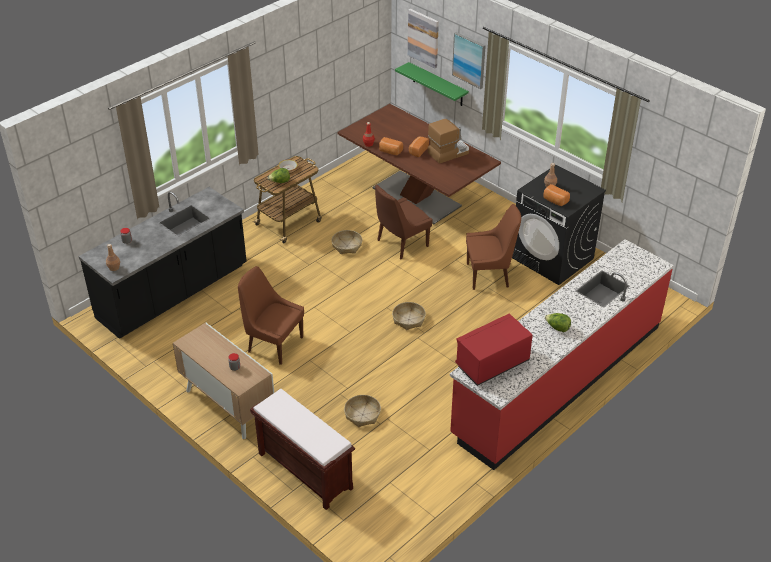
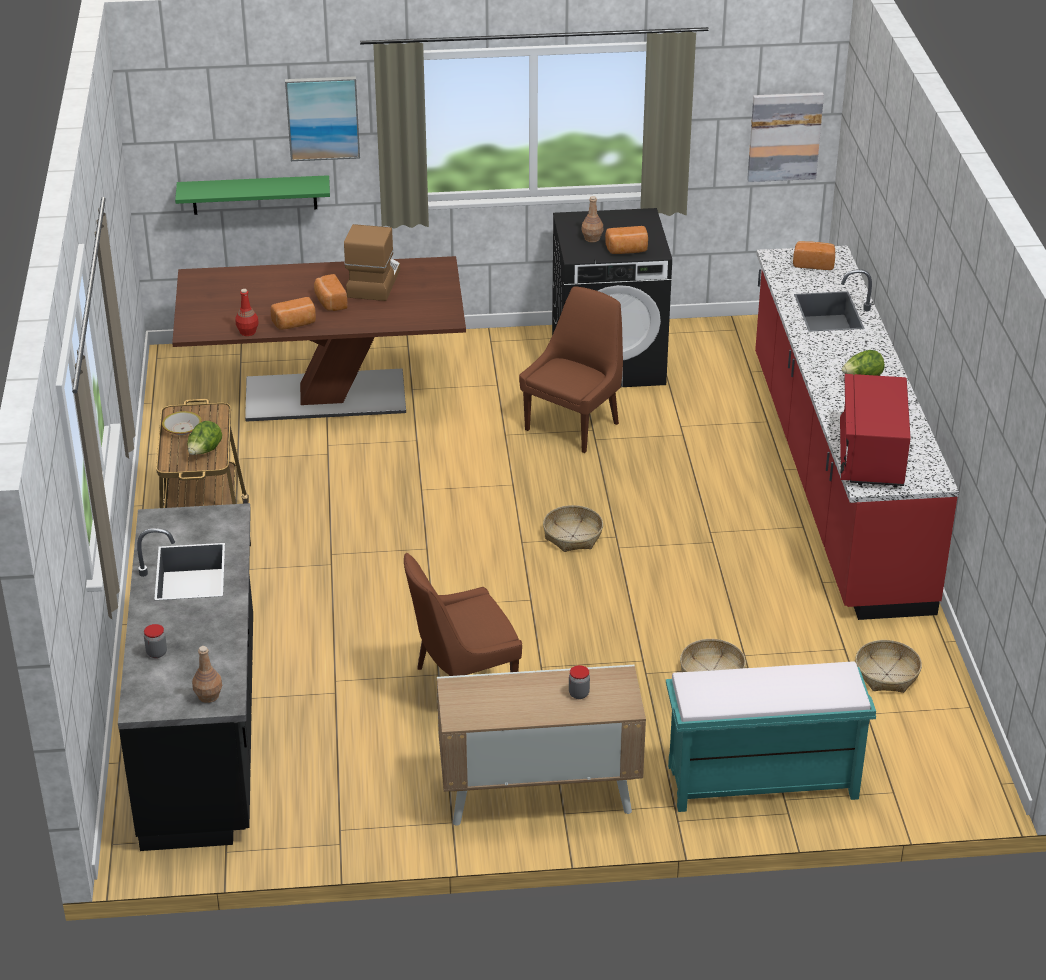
camera: 50 degrees left, 5 degrees down
(304, 470) = (760, 783): brown bench -> turquoise bench
(347, 246) = (340, 509): basket -> basket (886, 674)
(401, 244) = (405, 461): brown chair -> none
(423, 38) = (208, 121): picture -> picture (784, 136)
(639, 262) = (813, 263): none -> bread

